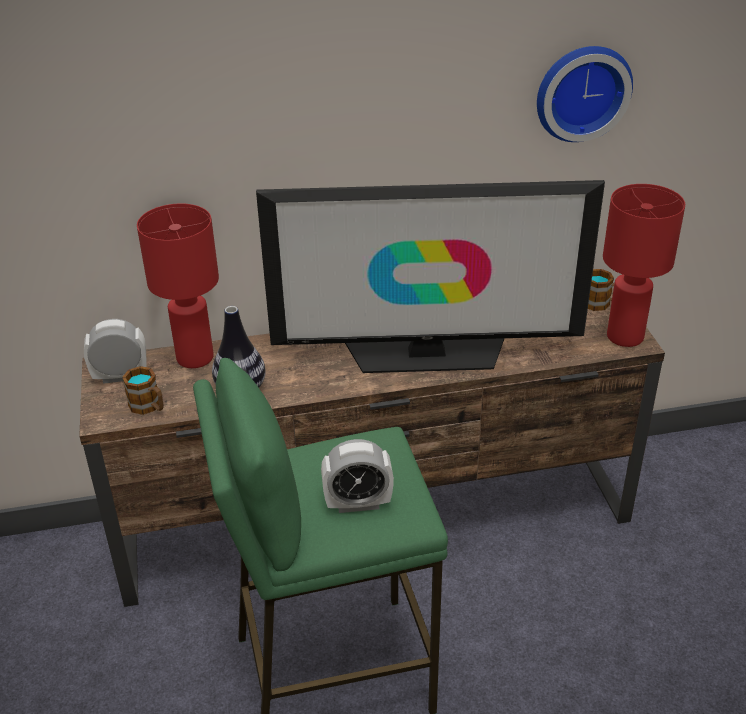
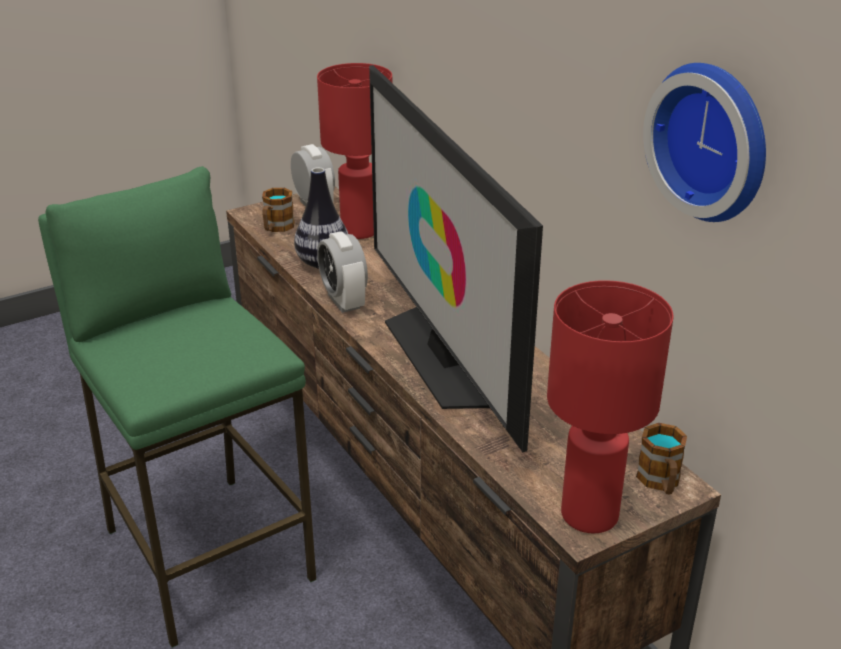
camera: 70 degrees right, 5 degrees down
(358, 503) = (159, 353): alarm clock -> alarm clock (343, 301)

